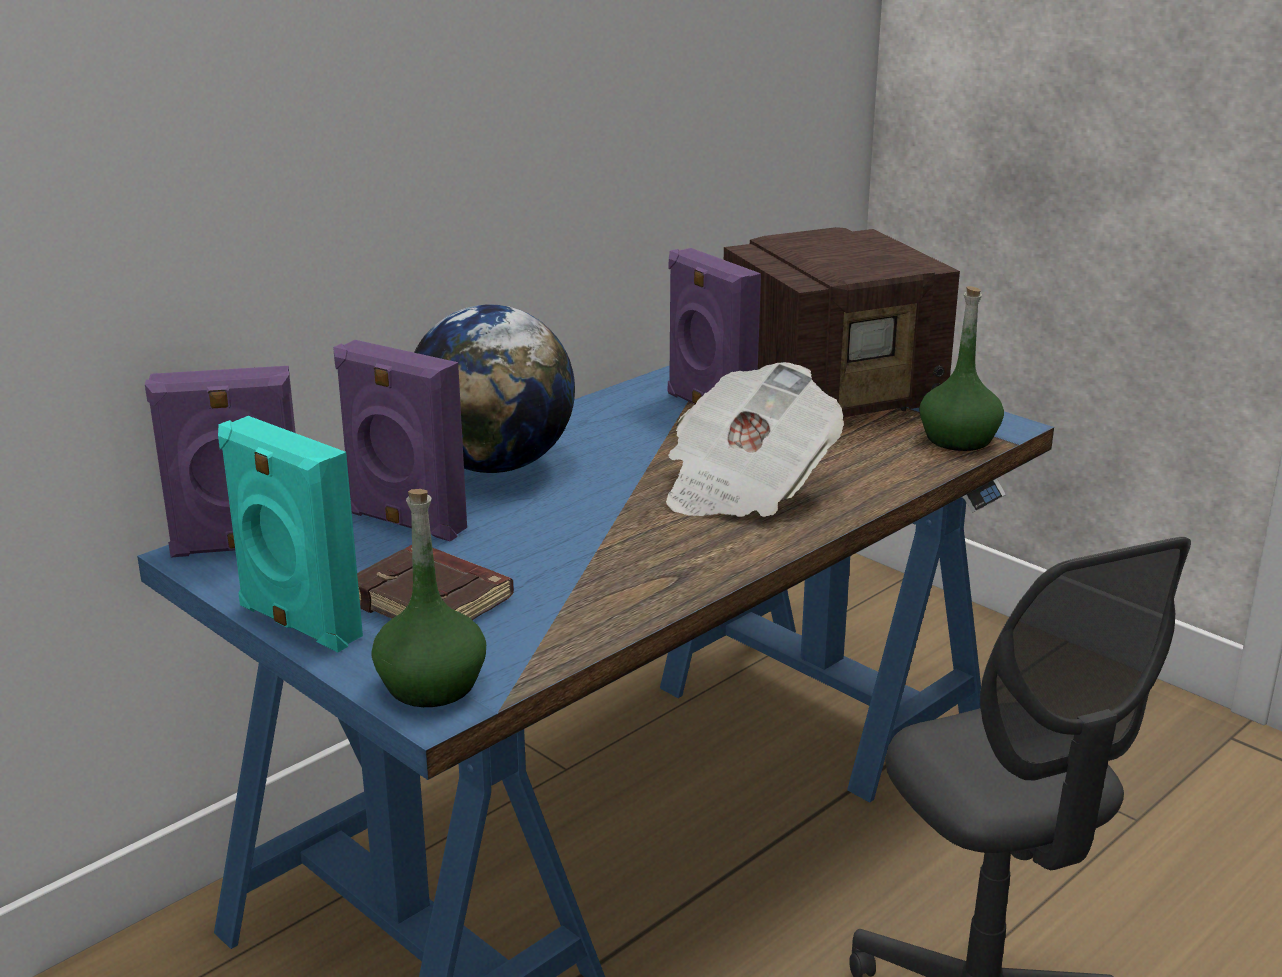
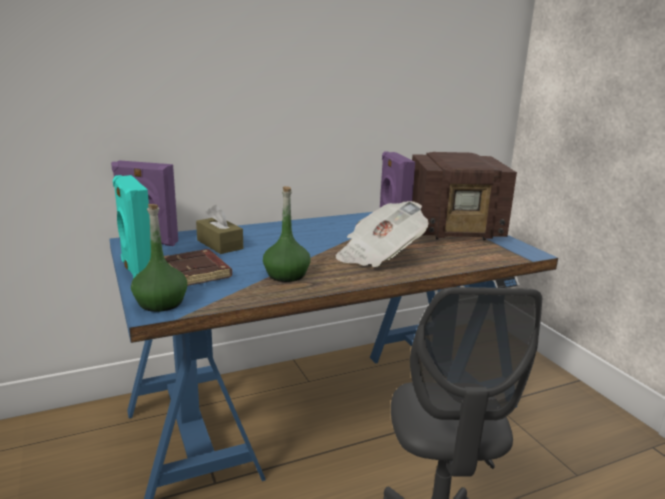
camera: 20 degrees right, 5 degrees down
(404, 523) = (219, 244): purple speaker -> brown tissue box
(495, 465) = (278, 231): globe -> none
(959, 439) = (502, 254): green bottle -> green bottle (286, 275)

